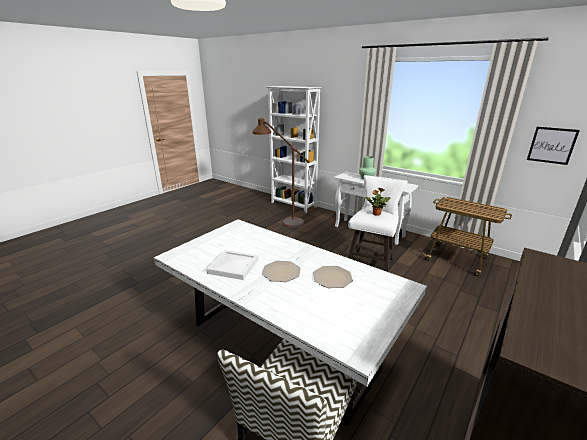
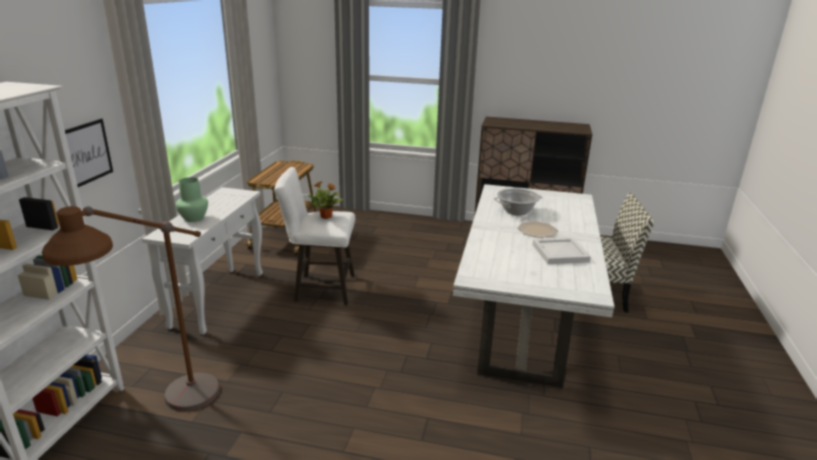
camera: 115 degrees left, 0 degrees up
(332, 277) = (516, 211): plate -> cooking pot
(551, 145) = (260, 84): picture -> picture (86, 153)

